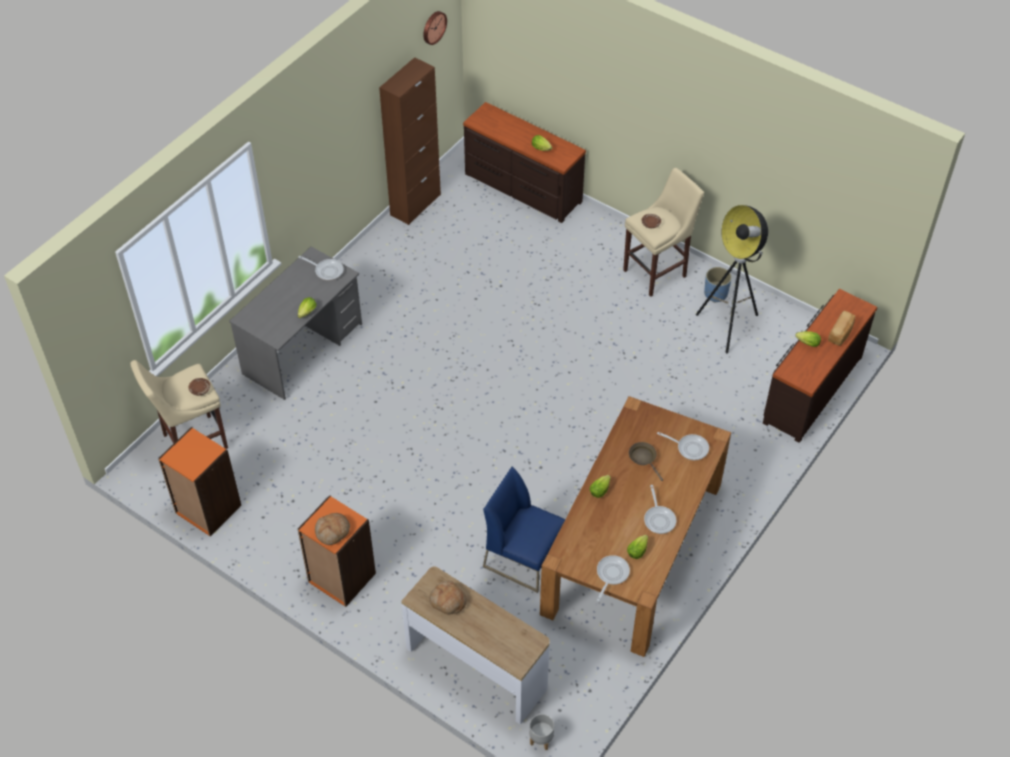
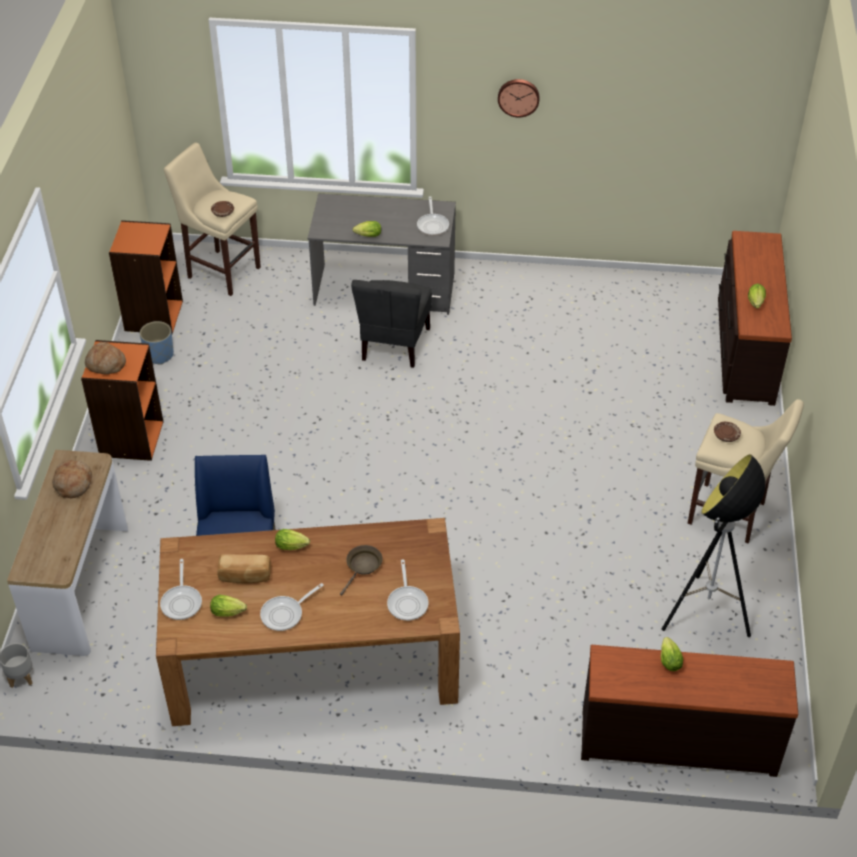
camera: 60 degrees right, 5 degrees down
(367, 370) = (394, 344): none -> grey chair
(415, 205) = (641, 281): brown cabinet -> none
(433, 27) = (746, 95): wall clock -> wall clock (518, 97)
(611, 574) = (182, 602): frying pan -> frying pan turned 90 degrees clockwise
(716, 294) = (747, 582): blue planter -> blue planter (159, 355)
(841, 333) = (716, 690): bread -> bread (245, 576)

